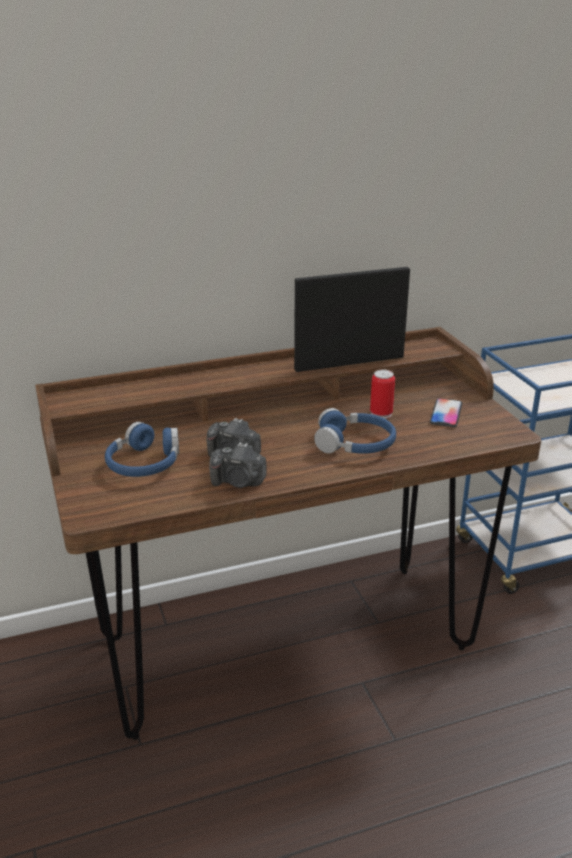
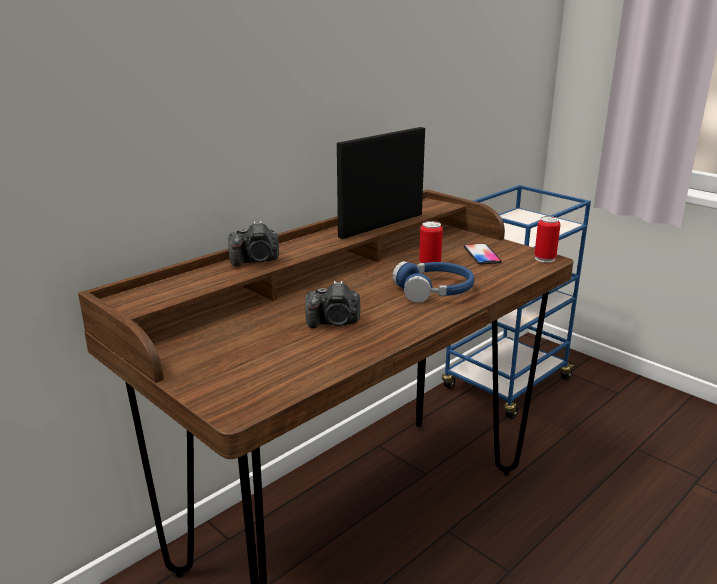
camera: 25 degrees left, 5 degrees down
(145, 463) = (250, 348): blue headphones -> none
(238, 482) = (363, 343): camera -> camera (256, 261)
(509, 432) = (544, 258): none -> can

